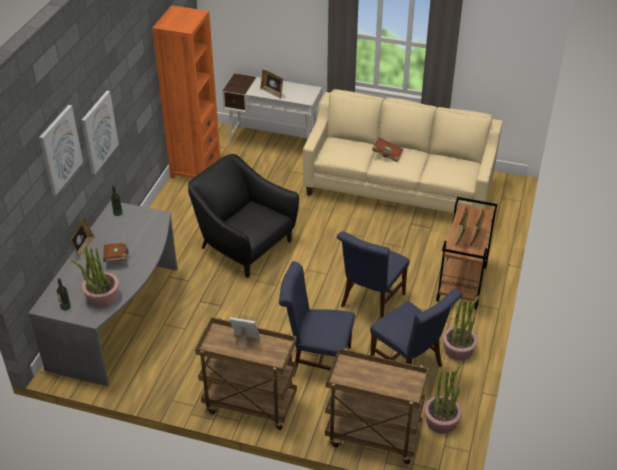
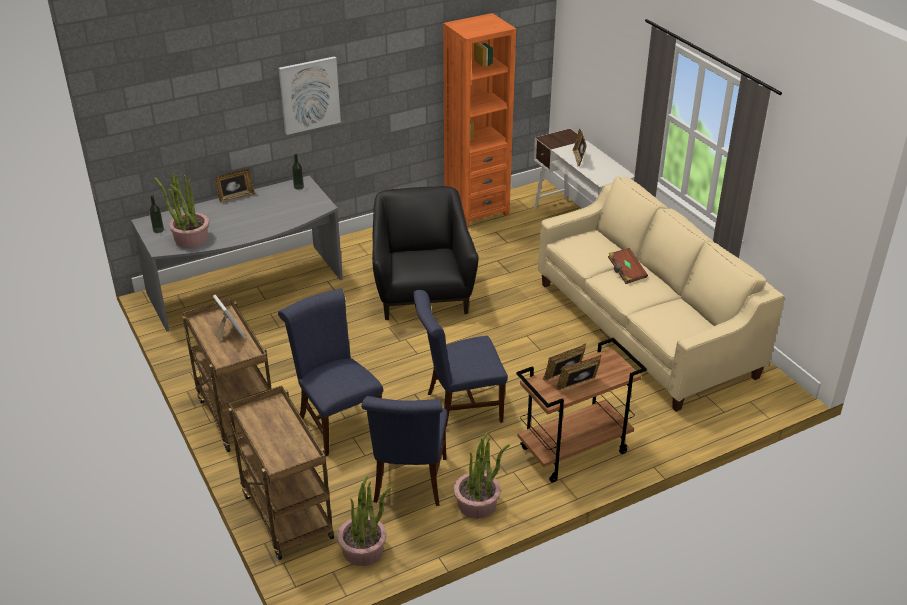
camera: 45 degrees right, 5 degrees down
(60, 149) = (231, 82): picture -> none
(117, 257) = (246, 217): brown book -> none

